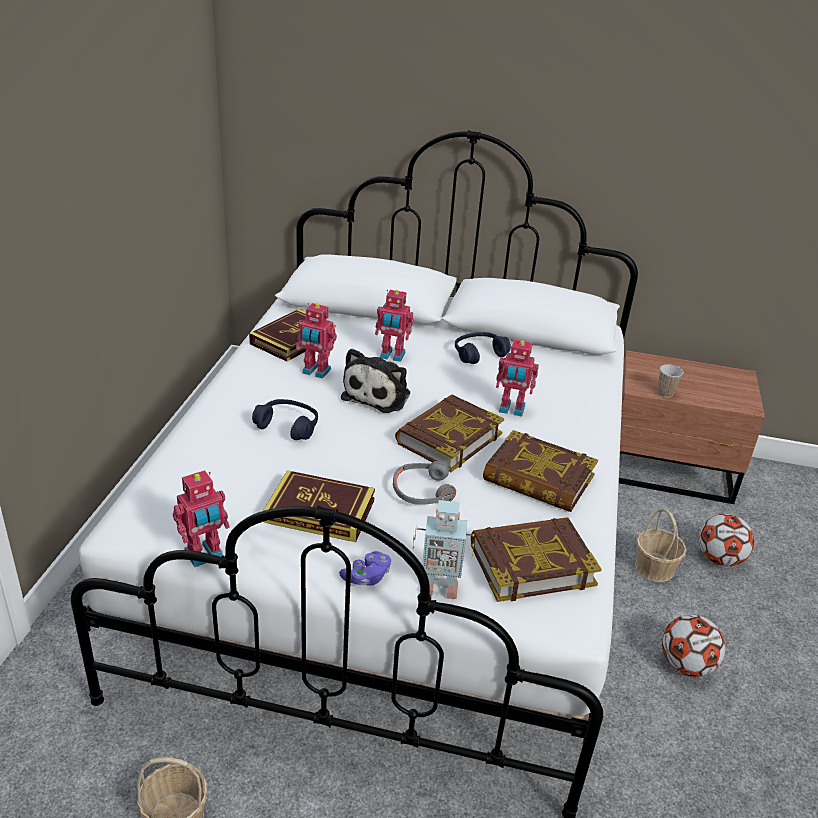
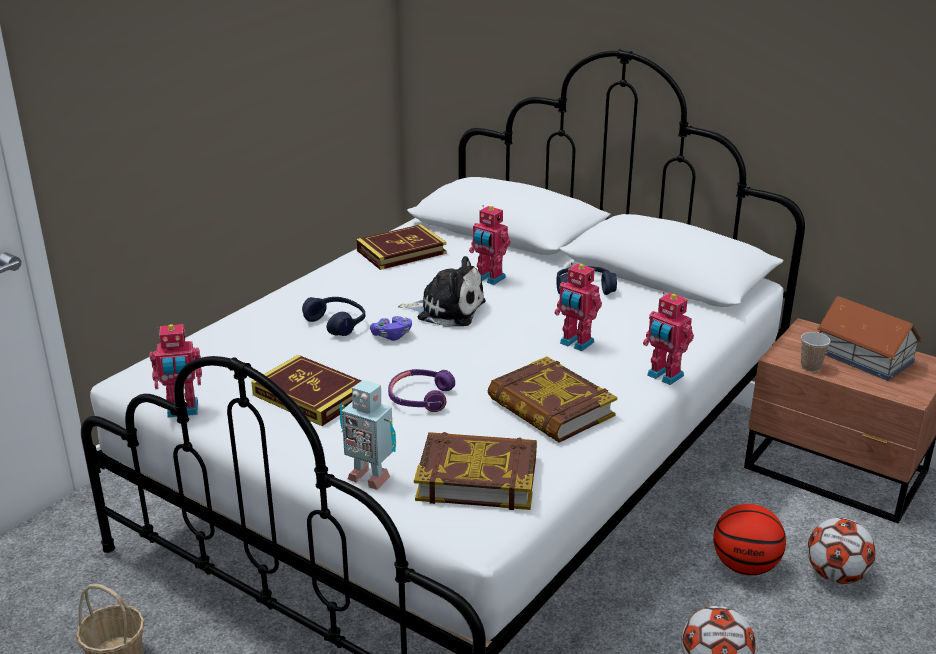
camera: 25 degrees right, 5 degrees down
(315, 372) = (400, 282): toy robot -> toy robot (664, 376)
(366, 577) = (308, 455): purple game controller -> purple game controller (392, 336)
(379, 394) = (447, 310): plush toy -> plush toy turned 120 degrees counterclockwise
(422, 491) = (420, 397): grey headphones -> purple headphones
(448, 438) = (486, 358): book -> none
(654, 567) = (745, 566): basket -> basketball
(695, 377) = (865, 357): none -> toy house

